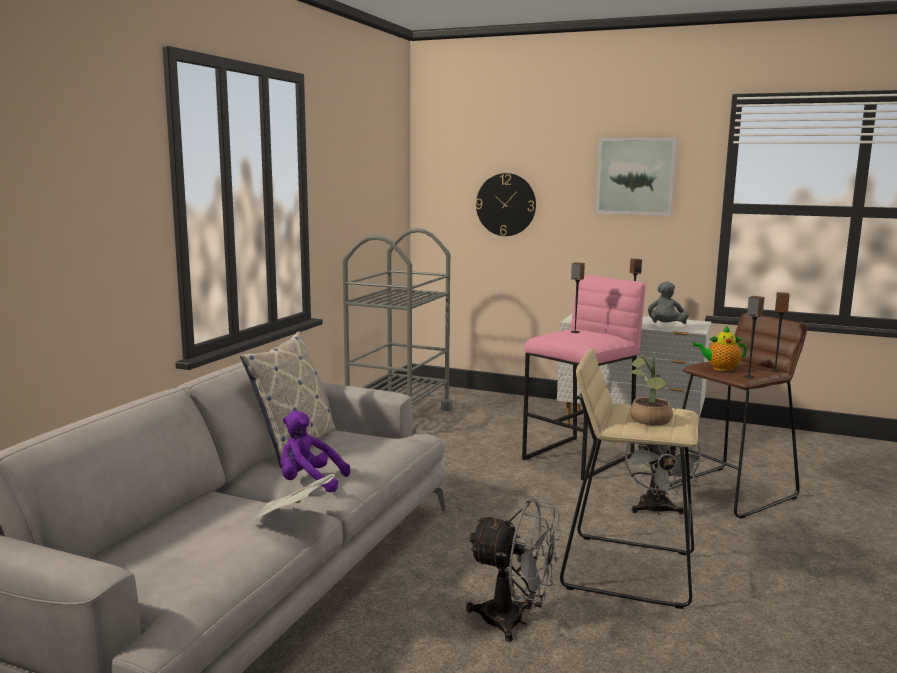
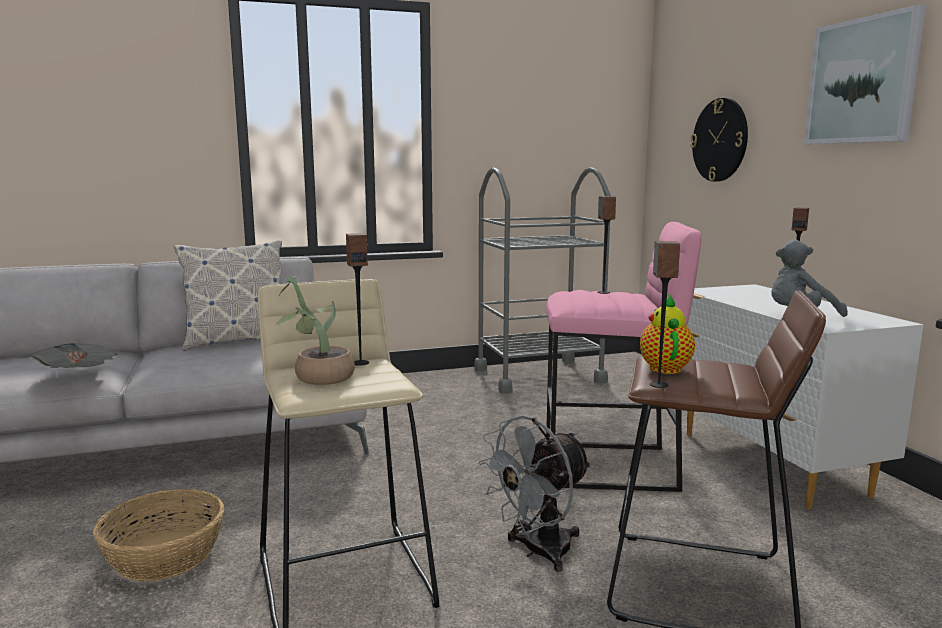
camera: 50 degrees right, 0 degrees up
(309, 483) = (163, 363): purple plush toy -> none
(514, 621) = (165, 555): grey fan -> basket
(720, 368) = (664, 367): teapot -> teapot turned 45 degrees clockwise
(774, 370) = (744, 392): speaker -> speaker (360, 363)

